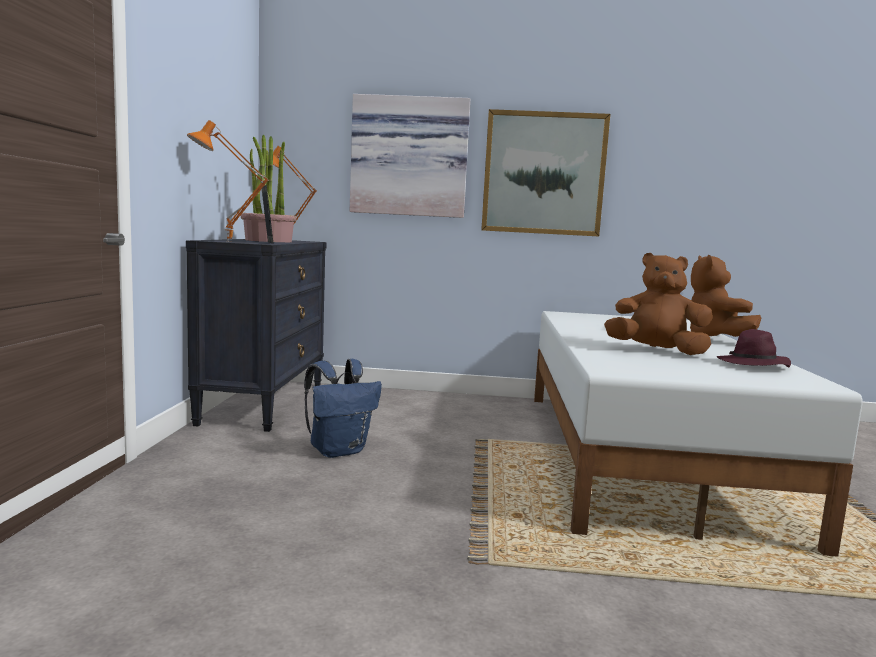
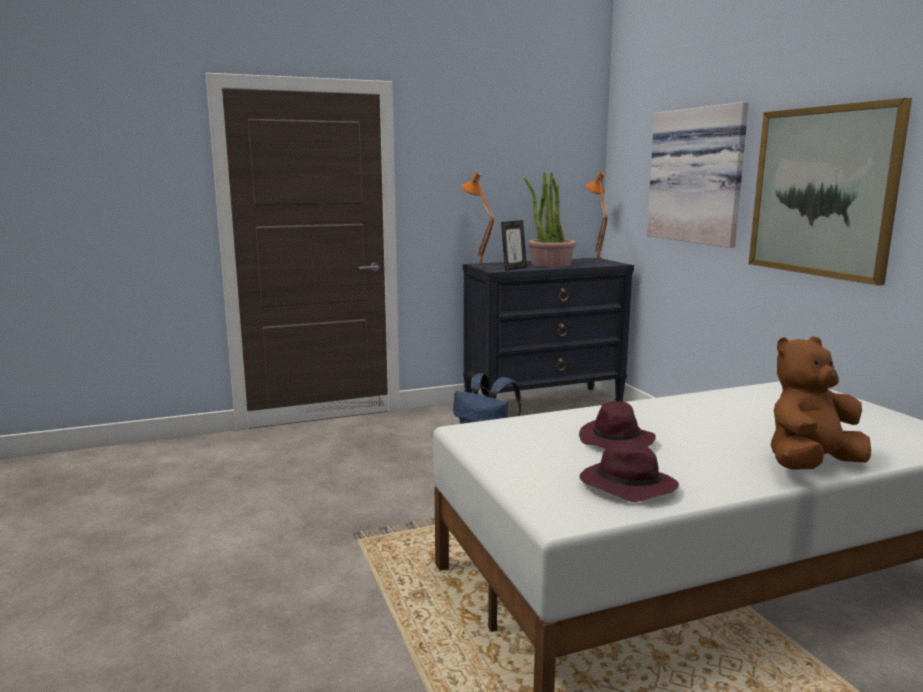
camera: 65 degrees right, 5 degrees up
(656, 351) = (616, 441): brown plush toy -> purple hat

